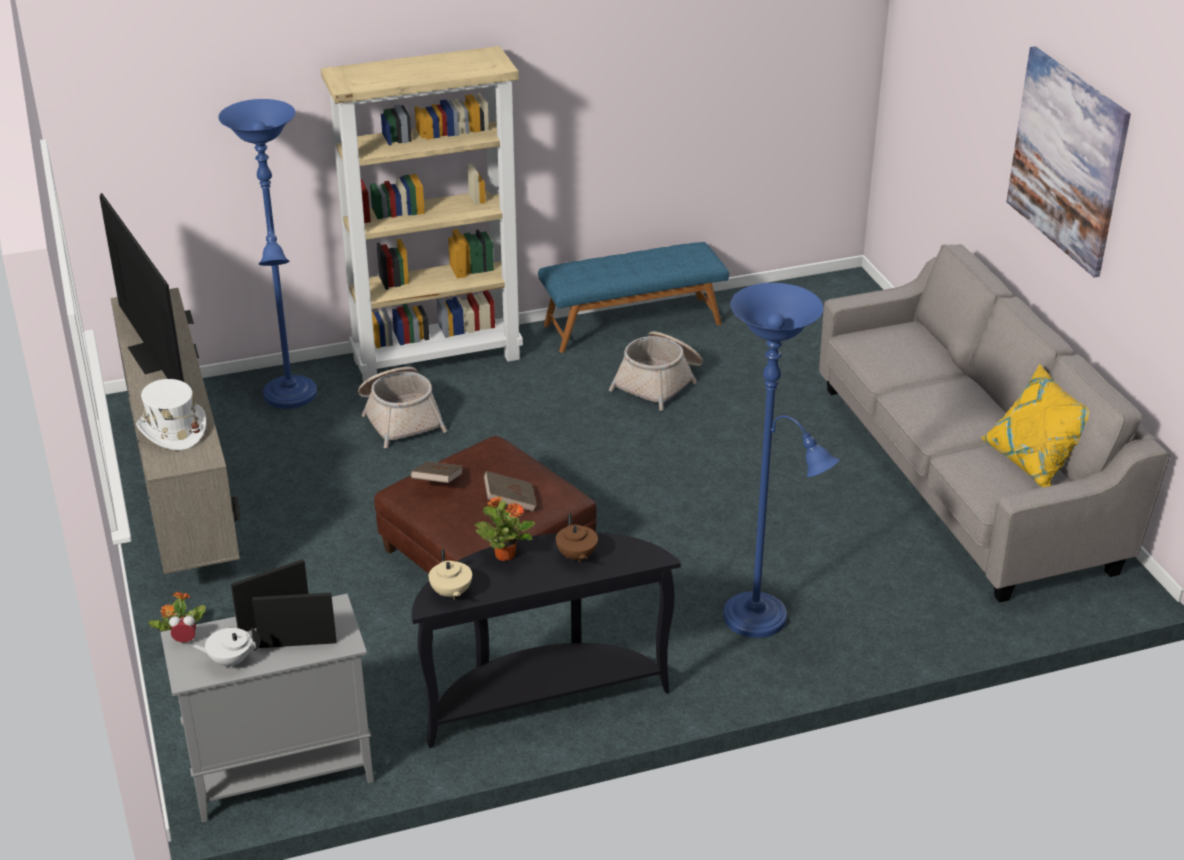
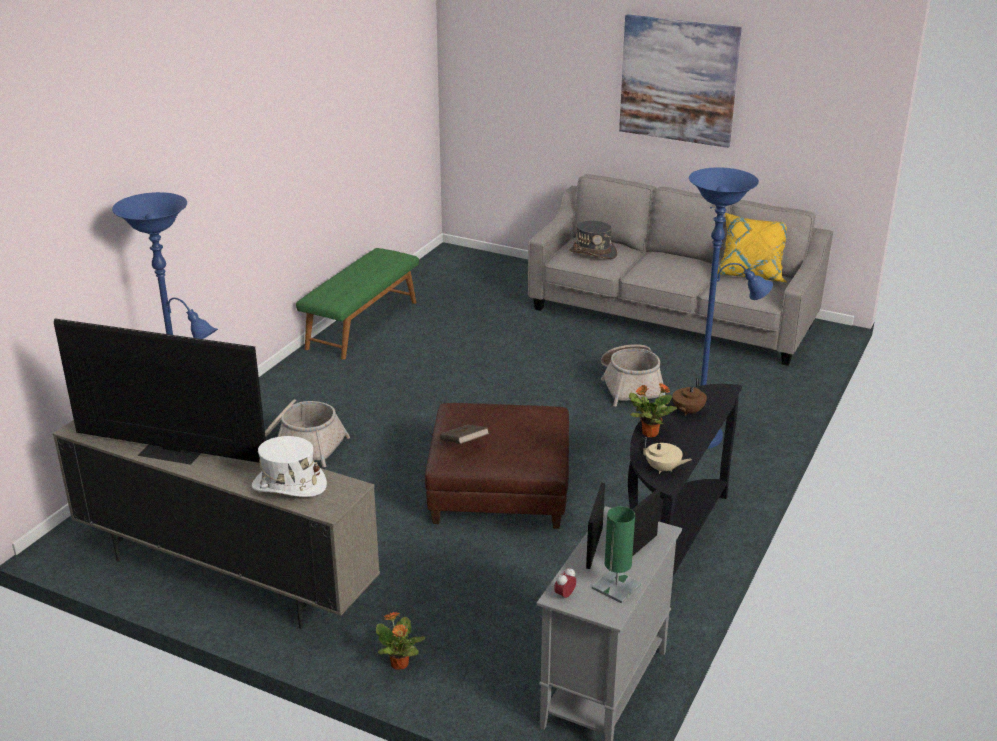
camera: 45 degrees left, 5 degrees down
(230, 660) = (616, 587): white teapot -> green table lamp
(438, 358) = (265, 399): beige bookcase -> none
(510, 502) = (527, 430): brown book -> none
(576, 556) = (687, 412): brown teapot -> brown teapot turned 90 degrees clockwise
(632, 324) = (361, 324): blue bench -> green bench
(659, 382) = (434, 347): basket -> basket (631, 386)
(897, 348) = (593, 253): none -> grey hat

